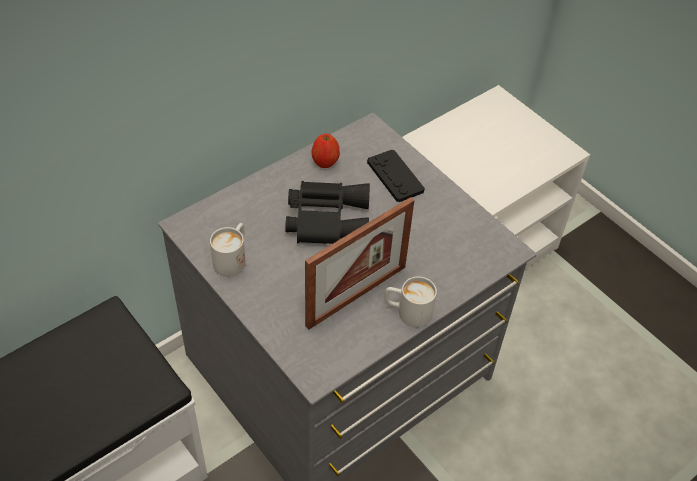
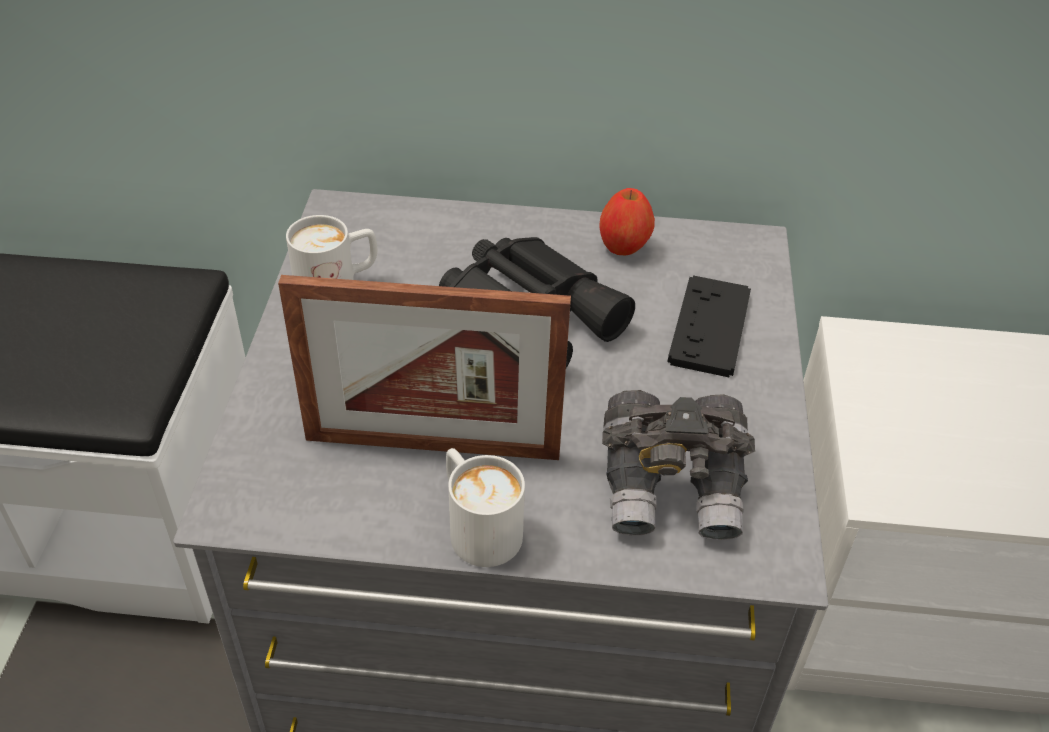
camera: 45 degrees right, 5 degrees down
(452, 249) = (673, 488): none -> grey binoculars

